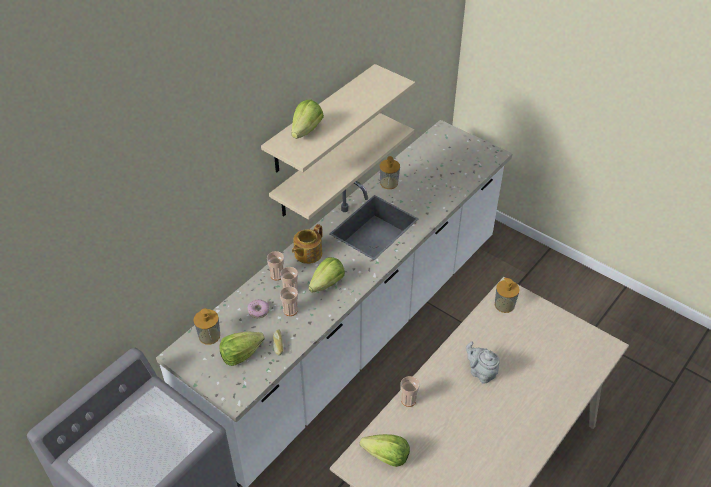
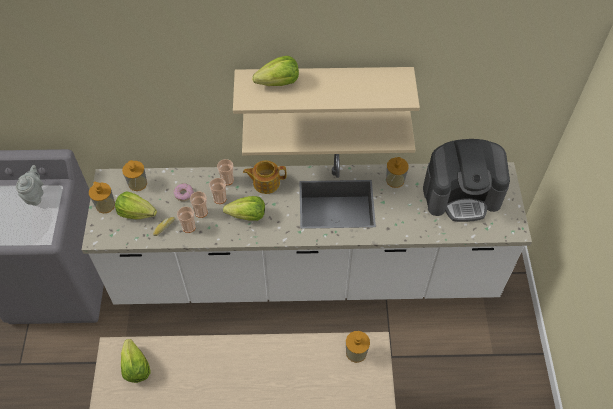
camera: 50 degrees right, 10 degrees up
(206, 372) = (105, 205): none -> soap dispenser
(408, 400) = (198, 347): cup -> cup (188, 227)
(439, 159) = (461, 194): none -> coffee machine
(481, 372) = (268, 381): grey teapot -> grey teapot (35, 195)

